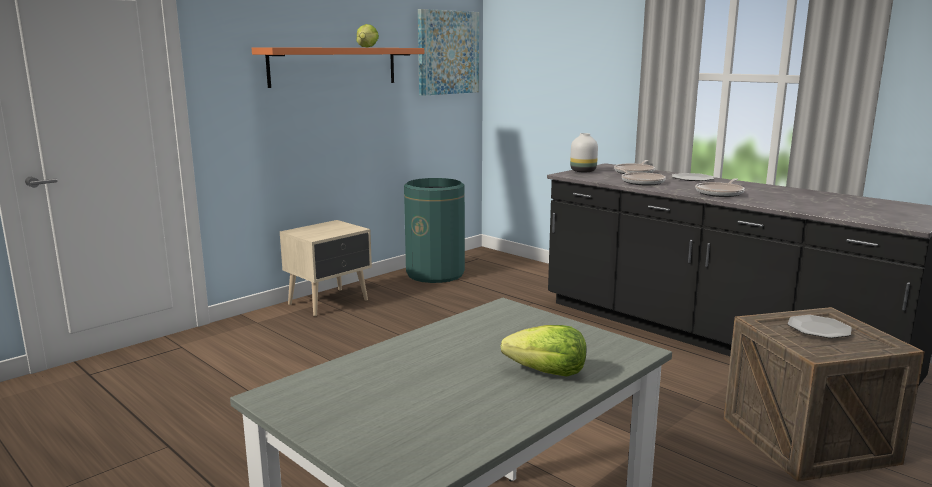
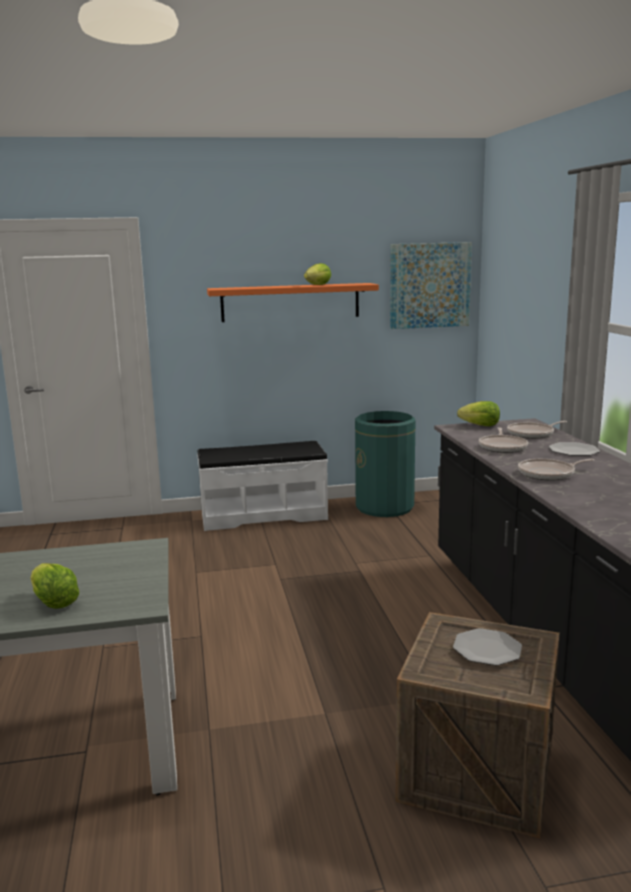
camera: 35 degrees right, 0 degrees up
(330, 302) = (263, 515): beige nightstand -> white bench
(584, 171) = (480, 426): white vase -> lettuce

